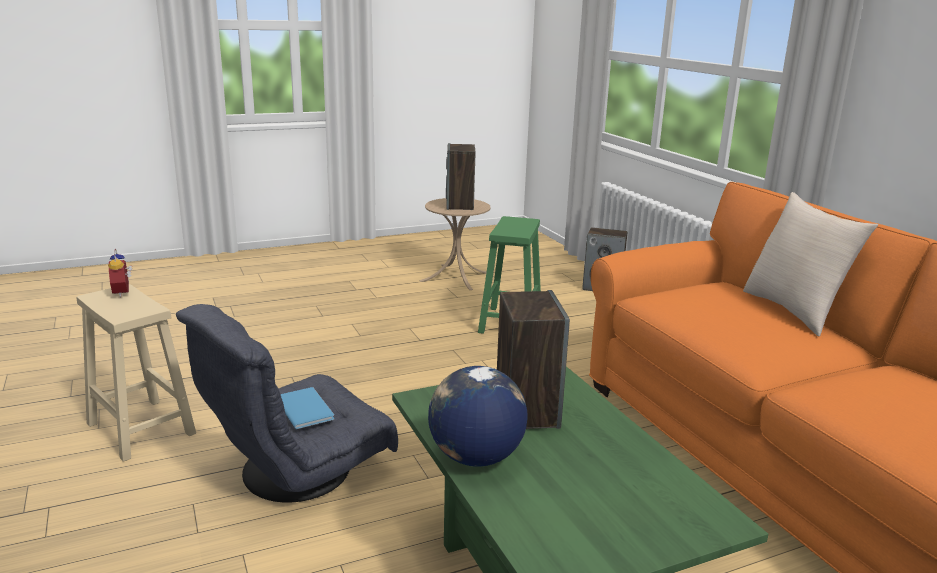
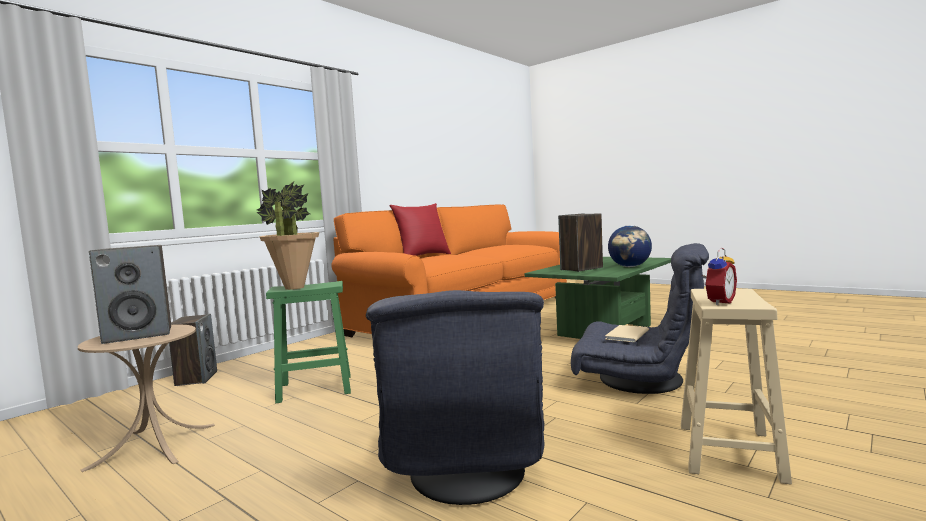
camera: 115 degrees left, 15 degrees down
(280, 340) = (464, 474): none -> grey armchair
(305, 408) = (625, 335): blue book -> beige book
(511, 223) = (294, 288): none -> potted plant
(794, 311) = (422, 256): beige pillow -> red pillow

